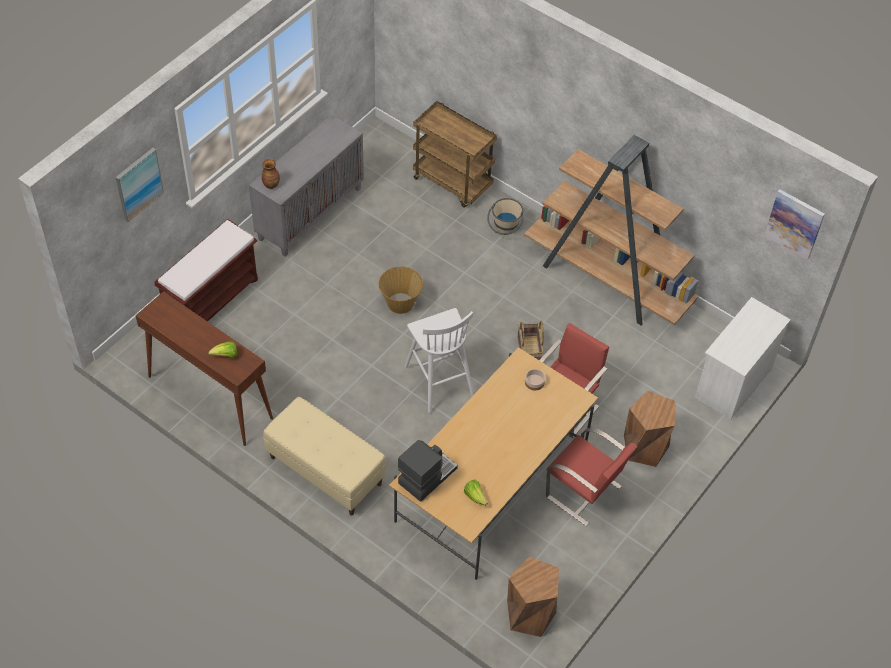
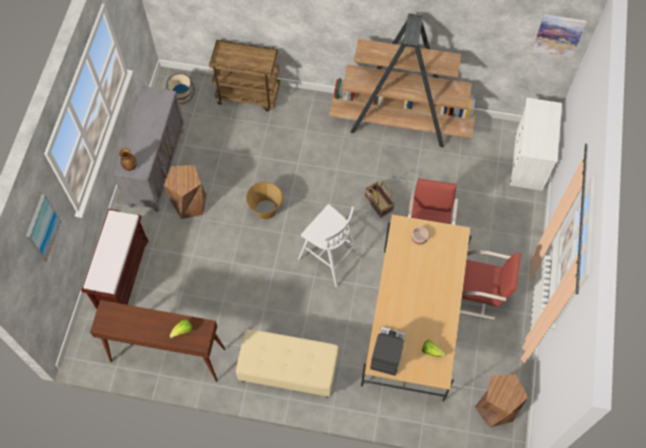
camera: 25 degrees left, 10 degrees up
(504, 230) = (307, 116): beige bucket -> beige bucket (182, 98)
(645, 447) = (499, 240): brown stool -> brown stool (189, 204)

